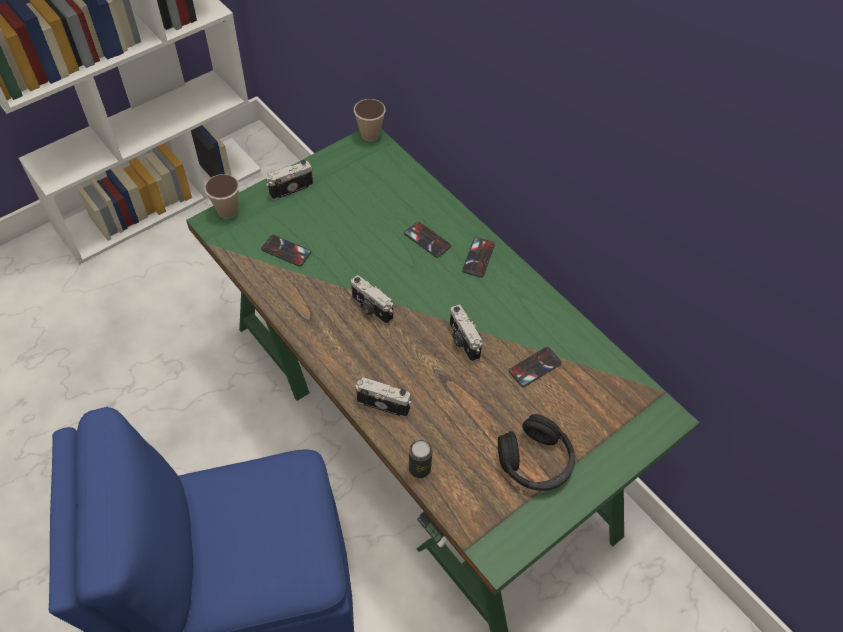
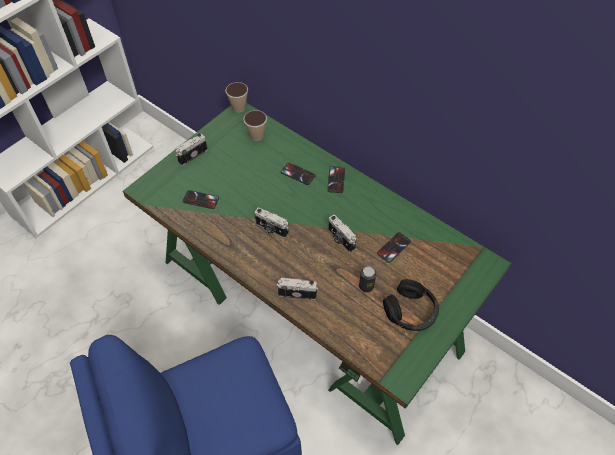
camera: 10 degrees left, 0 degrees up
(227, 211) = (151, 179): cup -> cup (257, 136)
(419, 468) = (333, 332): can -> can (366, 286)

